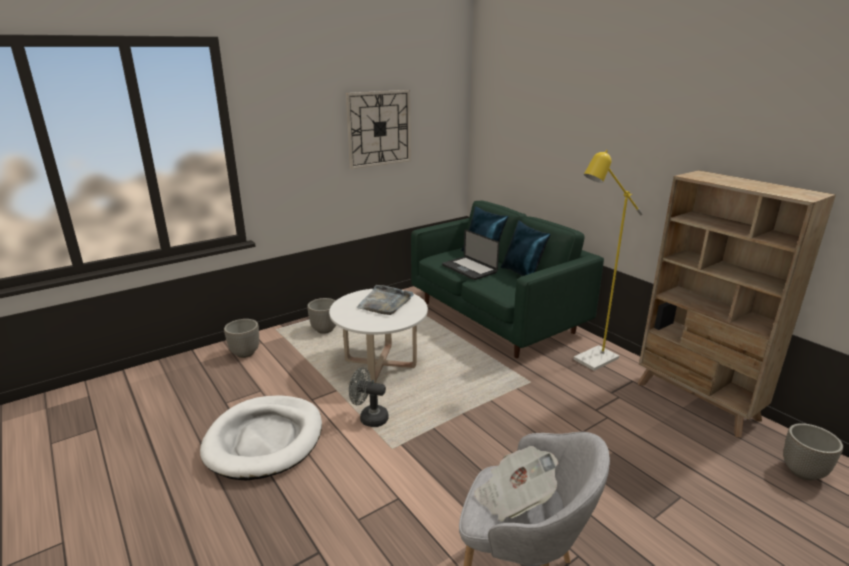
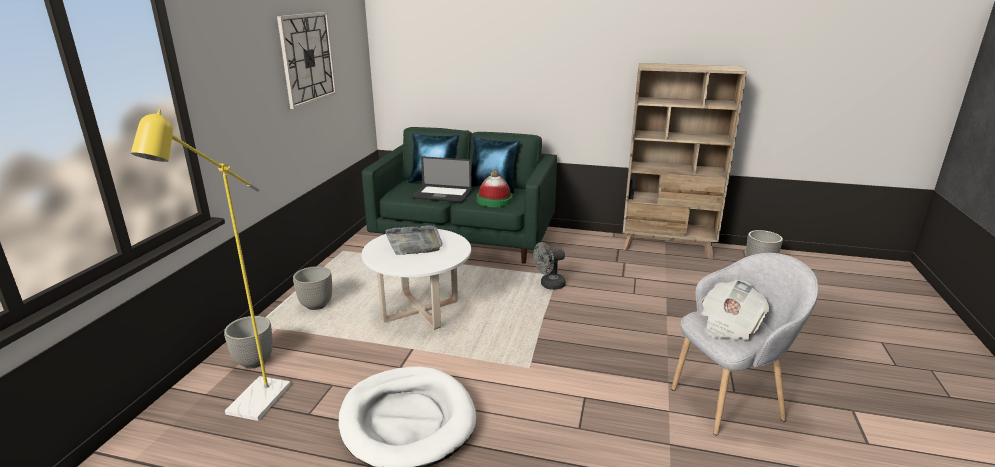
camera: 40 degrees left, 0 degrees up
(369, 418) = (476, 356): grey fan -> grey fan (549, 285)
(503, 287) = (494, 200): none -> hat
(591, 361) = (577, 246): yellow floor lamp -> yellow floor lamp (252, 407)

